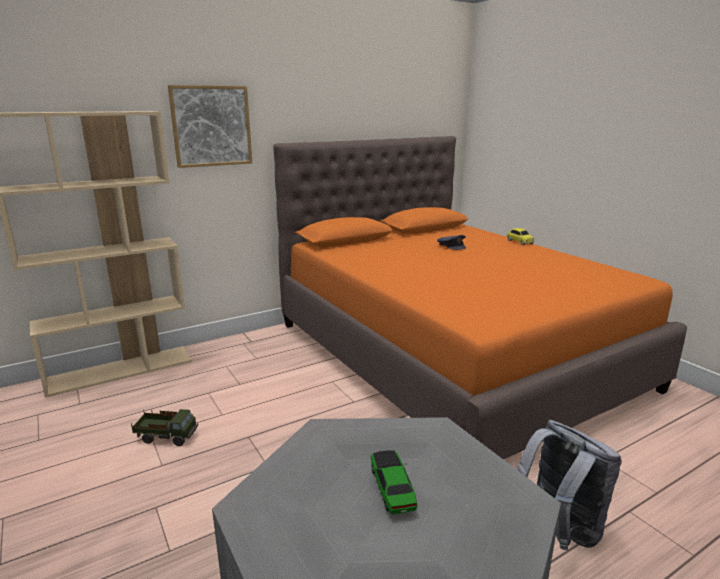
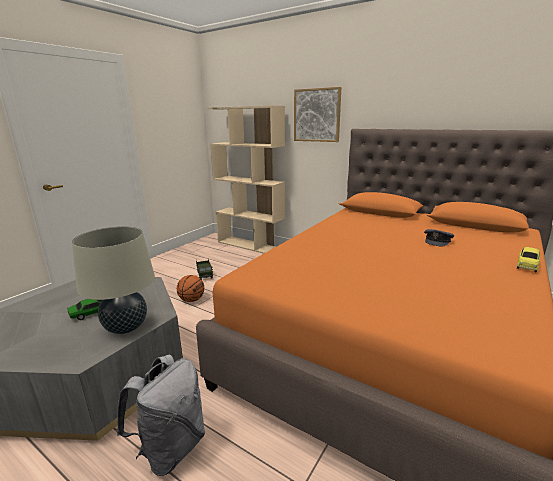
camera: 65 degrees right, 0 degrees up
(242, 466) = (191, 300): none -> basketball
(459, 460) = (126, 327): none -> beige table lamp

